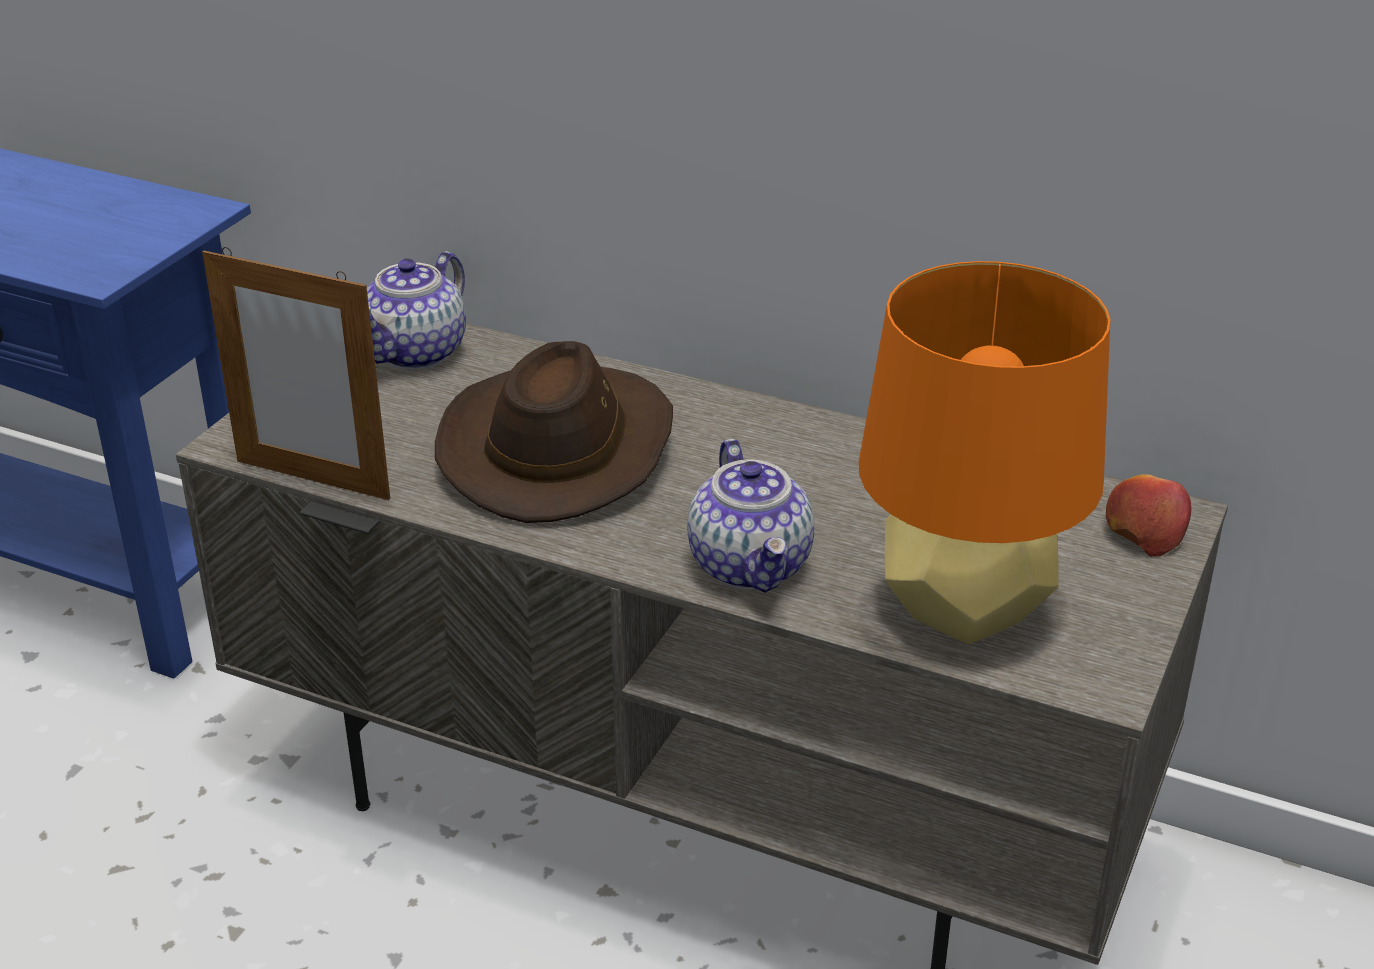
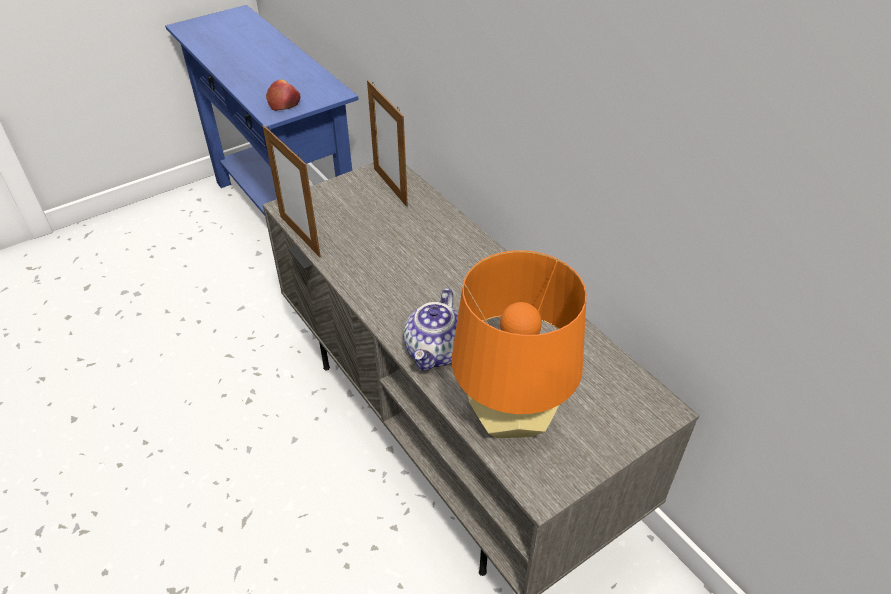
camera: 30 degrees right, 10 degrees up
(417, 352) = (390, 187): teapot -> picture frame
(558, 447) = (406, 256): brown hat -> none
(1144, 530) = (639, 412): apple -> apple (284, 103)

